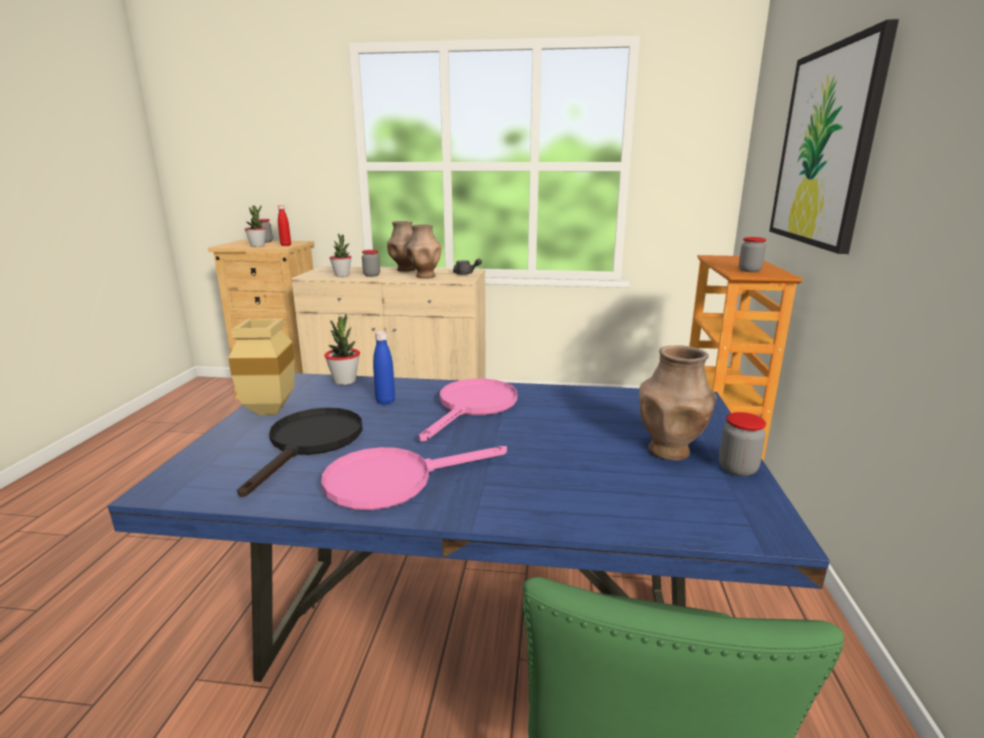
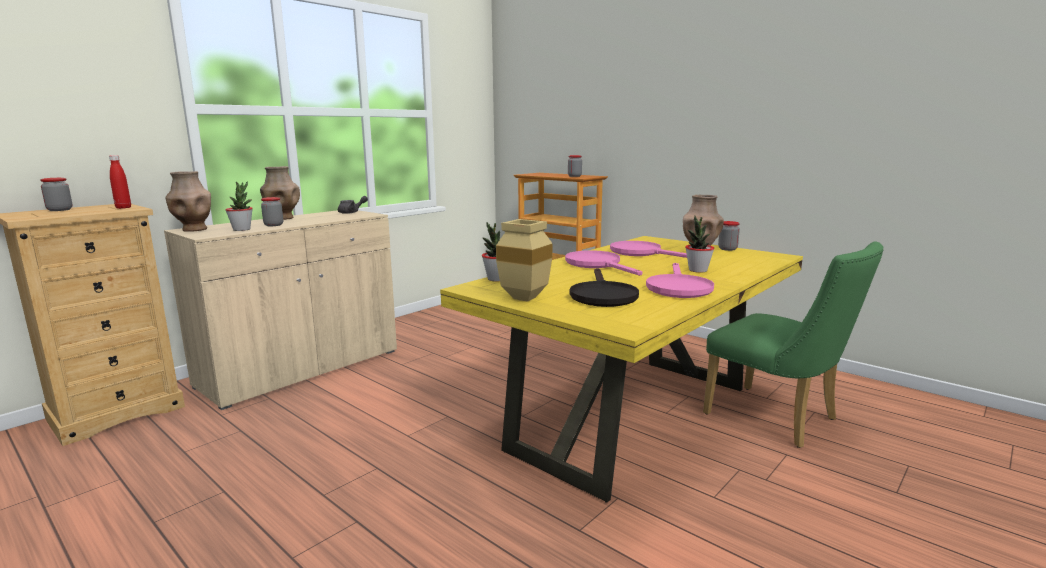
camera: 55 degrees left, 5 degrees down
(257, 246) = (84, 212): potted plant -> potted plant (697, 270)
(311, 443) = (602, 295): black frying pan -> black frying pan turned 135 degrees counterclockwise
(385, 401) = (557, 276): blue bottle -> none
(425, 276) = (328, 218): brown vase -> brown vase (194, 229)
(478, 632) = (634, 417): blue dining table -> yellow dining table
(587, 415) = (642, 253): none -> pink frying pan
(825, 147) = (602, 100): picture -> none

